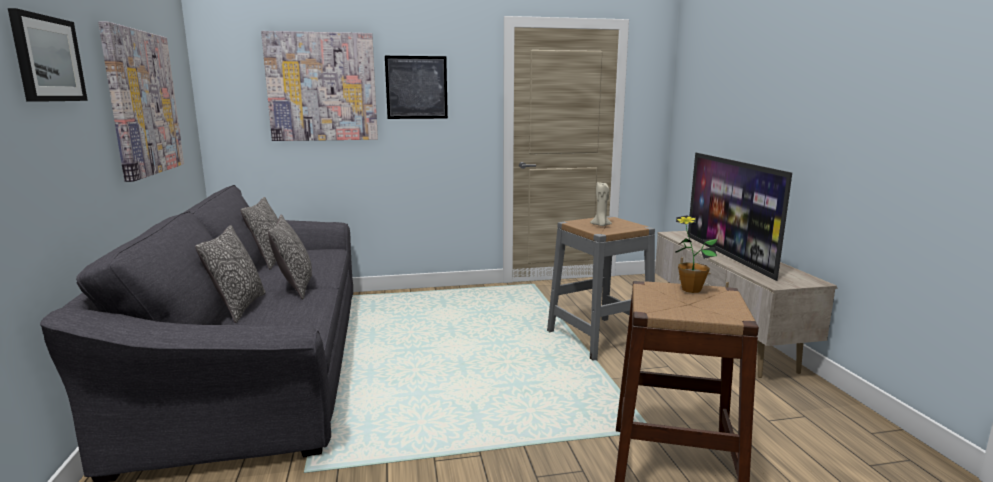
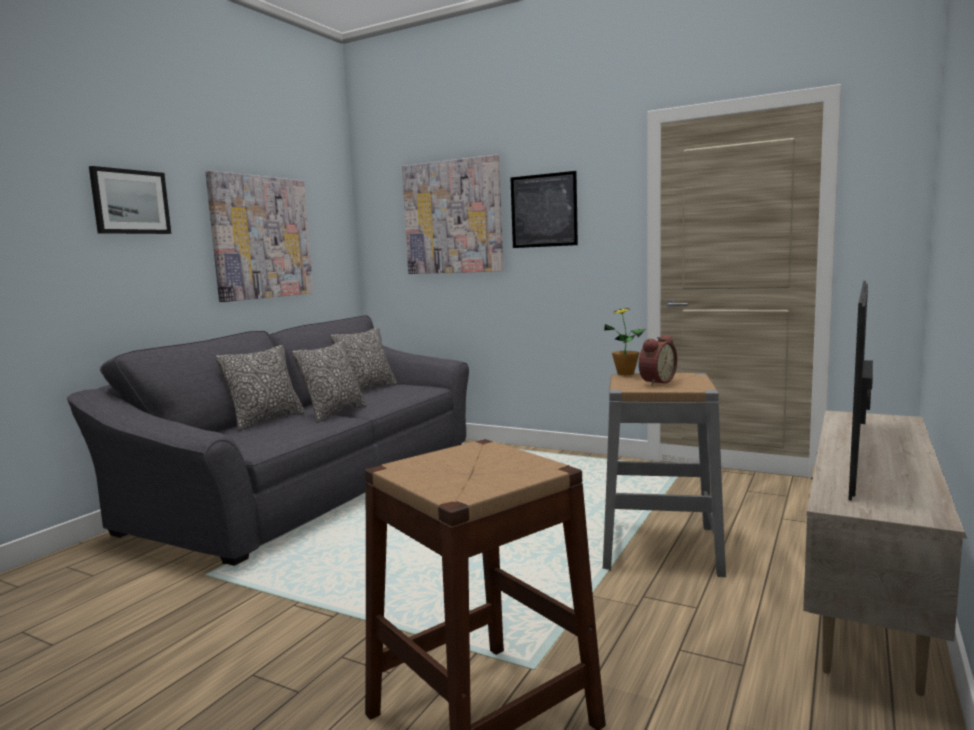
camera: 40 degrees right, 5 degrees down
(601, 225) = (655, 382): beige candle -> alarm clock
(691, 289) = (512, 459): potted plant -> potted plant (625, 373)

